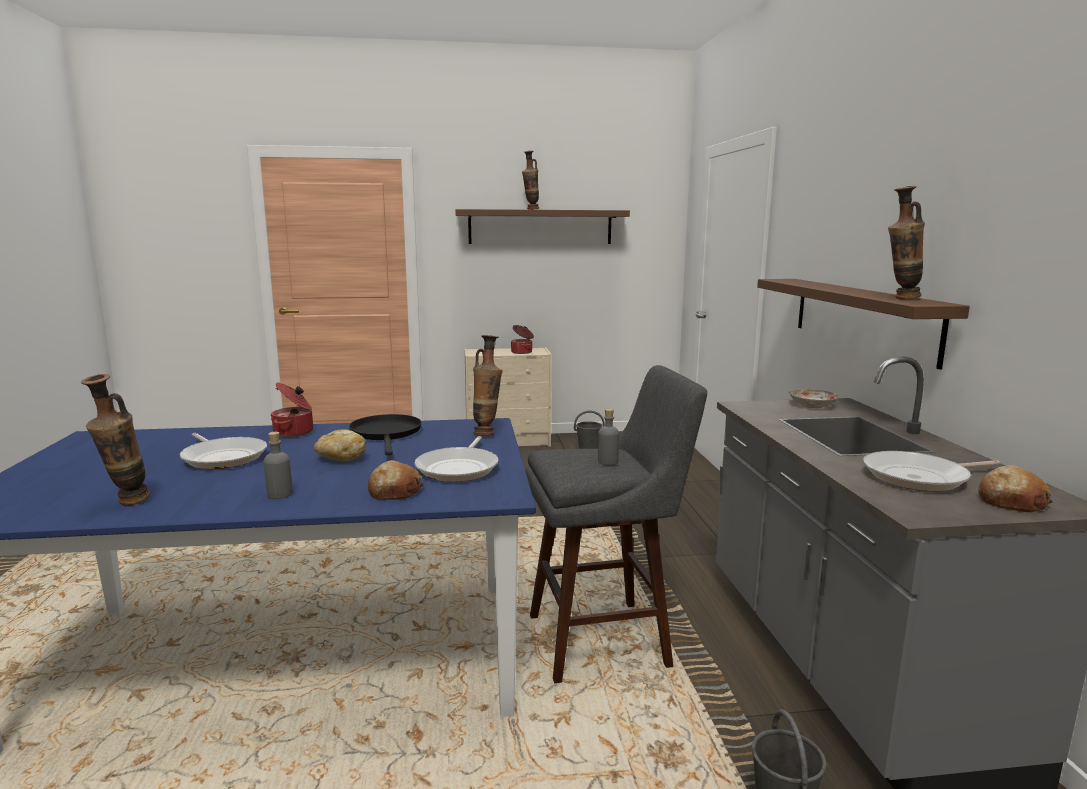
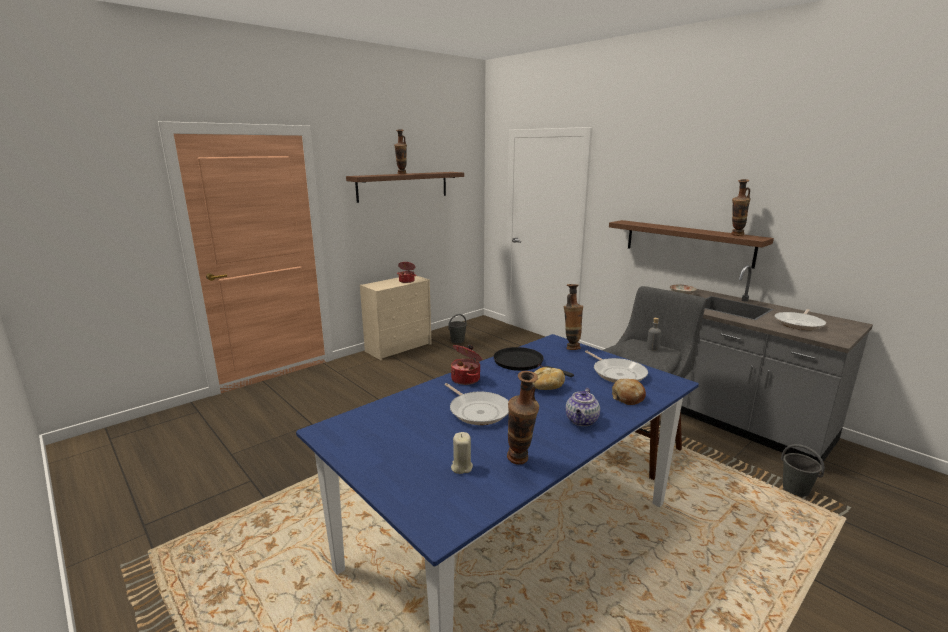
camera: 35 degrees left, 5 degrees up
(81, 490) = (461, 467): none -> beige candle
(223, 457) = (478, 411): frying pan -> frying pan turned 45 degrees clockwise
(280, 494) = (582, 421): grey bottle -> teapot
(1011, 501) = (841, 327): bread -> none

